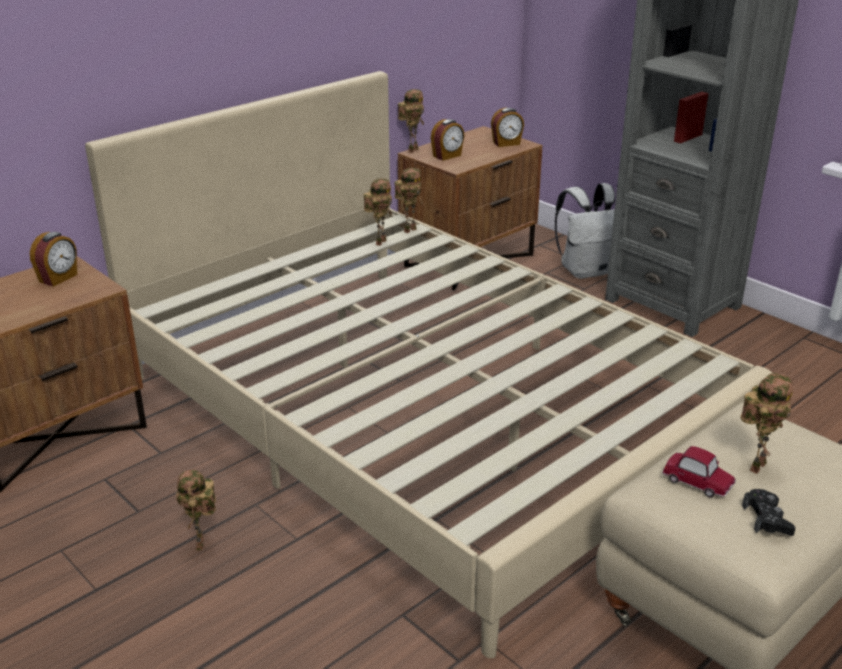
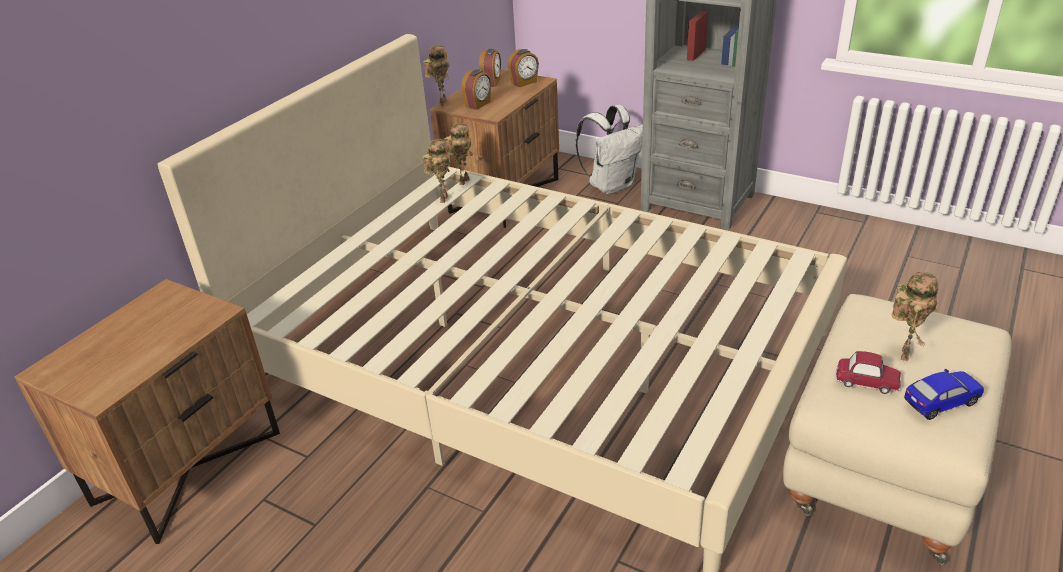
camera: 15 degrees left, 5 degrees up
(59, 278) = (164, 310): alarm clock -> alarm clock (491, 82)
(202, 544) = (396, 542): toy robot -> none
(767, 519) = (941, 402): black game controller -> toy car

